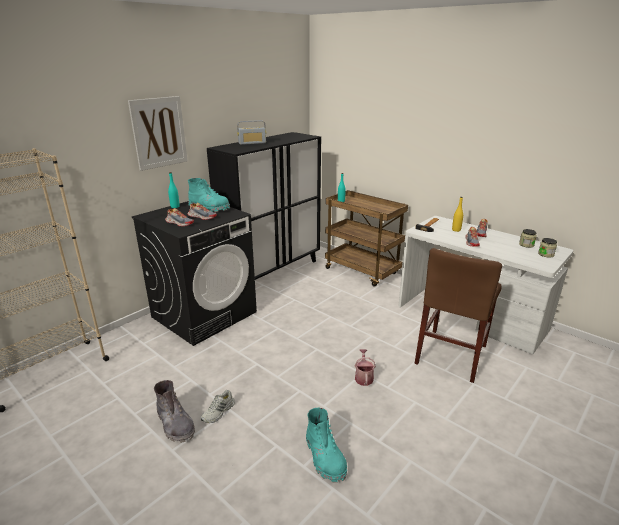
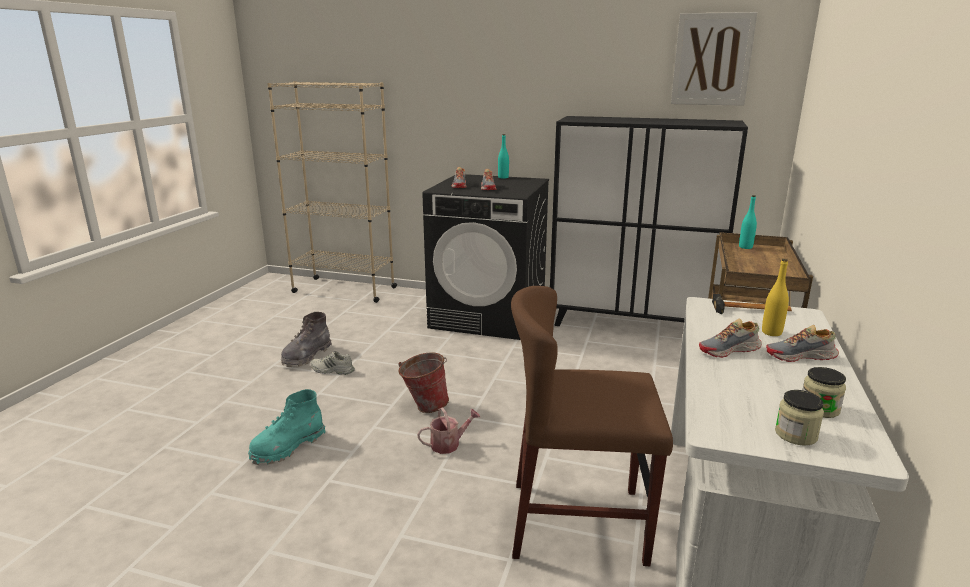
camera: 65 degrees right, 5 degrees down
(159, 132) = (510, 87): picture -> picture (712, 59)
(209, 208) = (518, 185): turquoise boot -> none
(252, 143) = (627, 119): radio -> none
(312, 376) = (424, 406): none -> bucket

